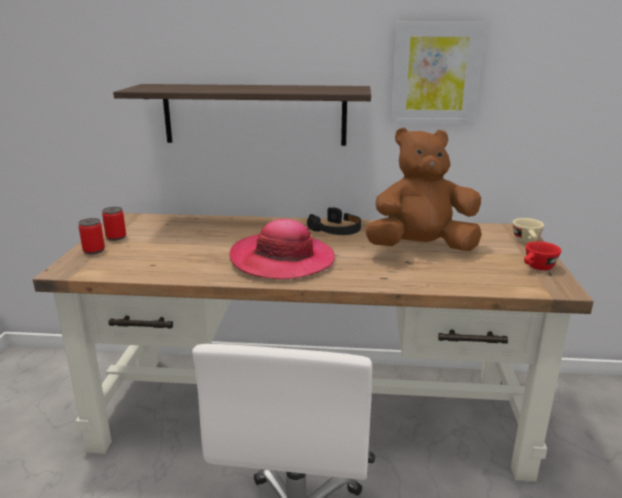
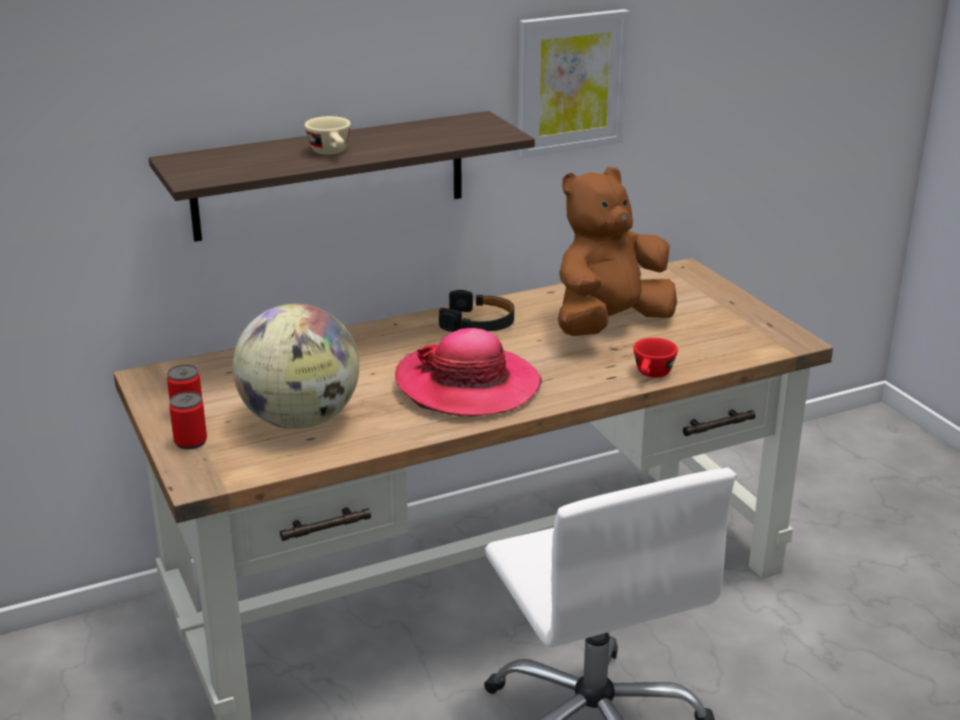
camera: 30 degrees left, 5 degrees up
(162, 254) = (300, 420): none -> globe
(527, 242) = (712, 286): beige cup -> beige cup (332, 153)
(537, 268) = (752, 320): red cup -> red cup (652, 375)

